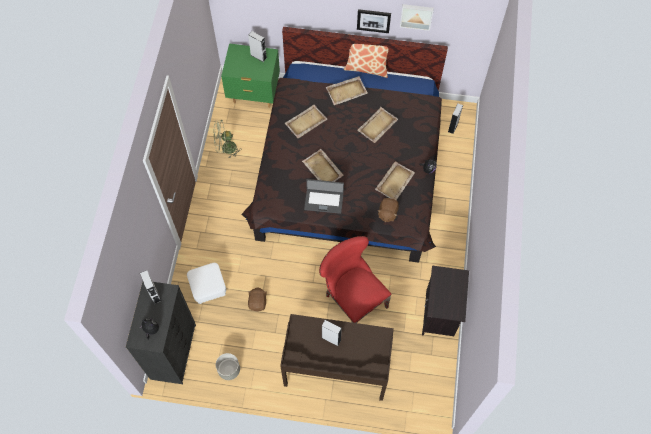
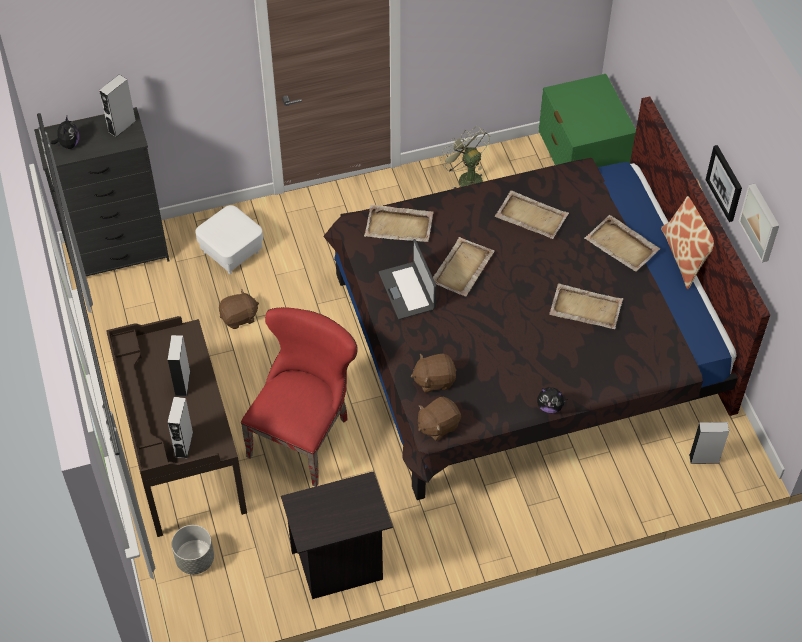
camera: 65 degrees right, 10 degrees down
(229, 370) = (120, 326): grey planter -> grey planter (195, 559)
(258, 56) = (607, 115): grey speaker -> grey speaker (184, 444)
(395, 181) = (497, 369): beige tray -> beige tray (399, 226)
(415, 224) = (438, 425): none -> brown plush toy

